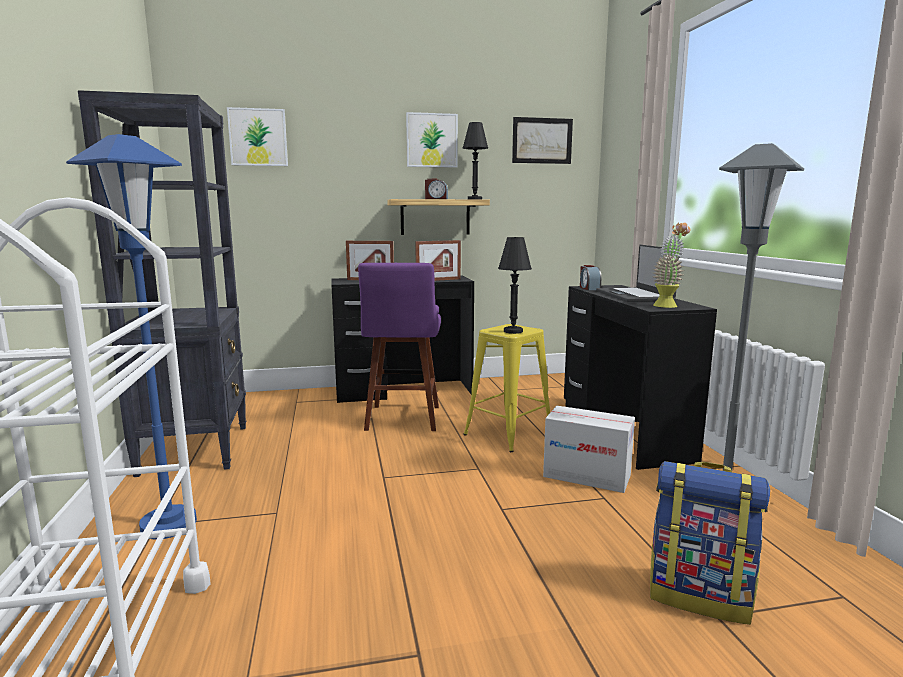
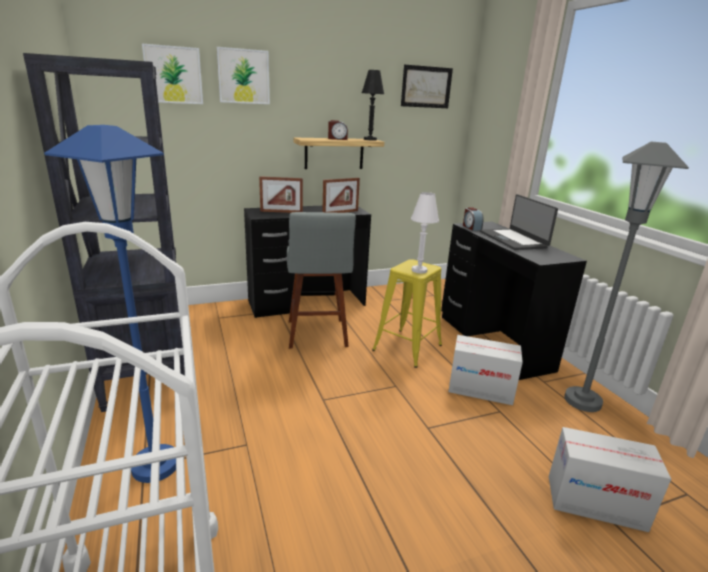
camera: 10 degrees left, 10 degrees up
(402, 420) = (317, 335): purple stool -> grey stool
(431, 140) = (333, 83): picture -> picture (243, 76)
(513, 331) = (419, 270): black table lamp -> white table lamp
(667, 305) = (548, 255): potted plant -> none
(700, 595) = (595, 502): backpack -> cardboard box

